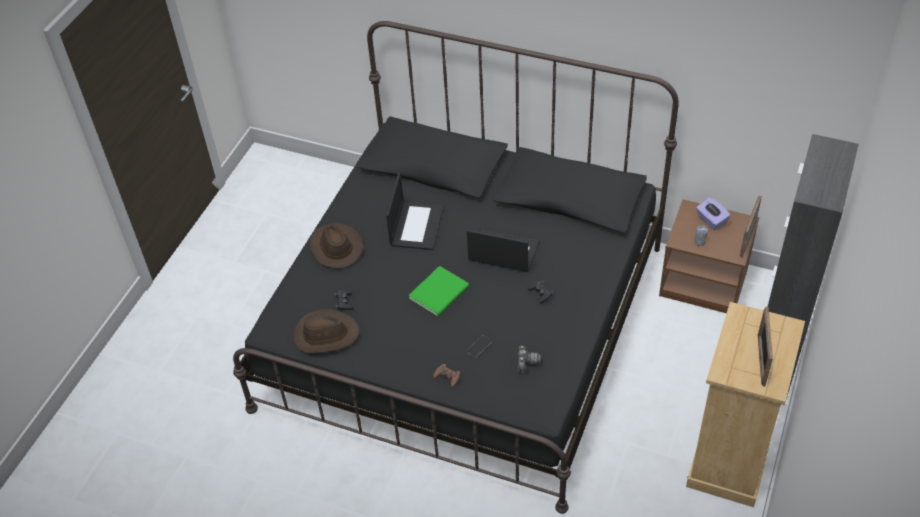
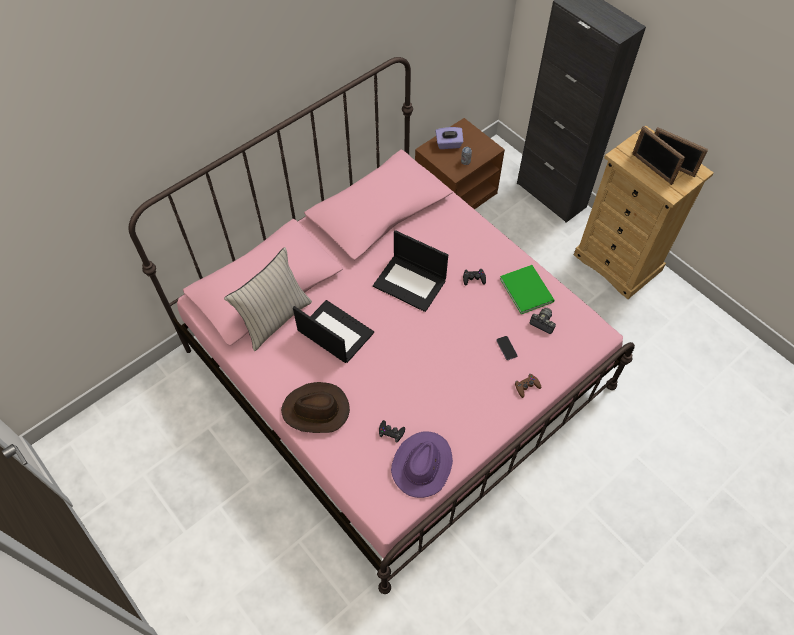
camera: 65 degrees left, 10 degrees up
(325, 335) = (422, 465): brown hat -> purple hat
(404, 184) = (275, 319): none -> beige pillow
(441, 292) = (428, 349): green book -> green book (526, 288)
(464, 325) = (396, 368): black bed -> pink bed
(502, 252) = (410, 283): laptop -> laptop turned 105 degrees counterclockwise
(747, 239) = (480, 134): picture frame -> picture frame (651, 168)

